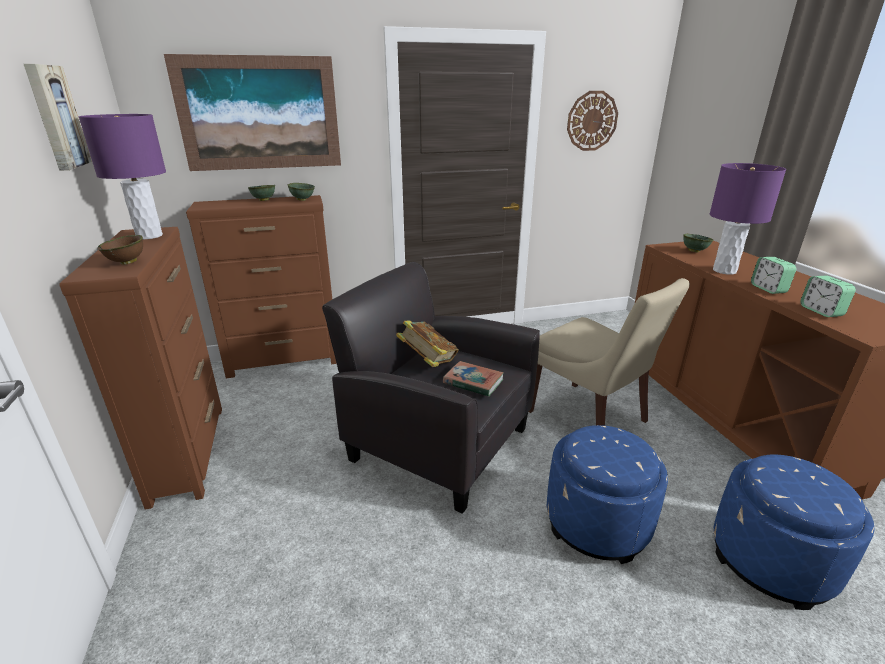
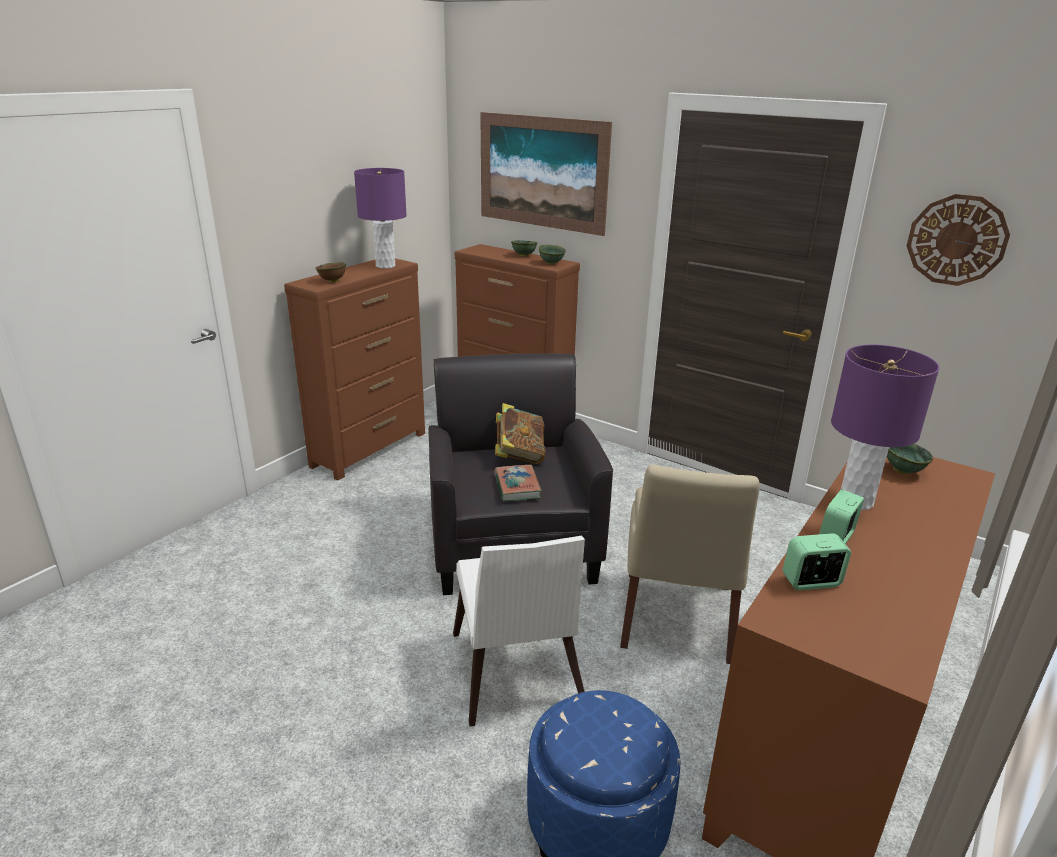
camera: 50 degrees right, 0 degrees up
(55, 117) = (342, 169): picture -> none
(597, 523) = (516, 677): blue ottoman -> white chair
(821, 311) = (811, 582): alarm clock -> alarm clock turned 45 degrees clockwise

